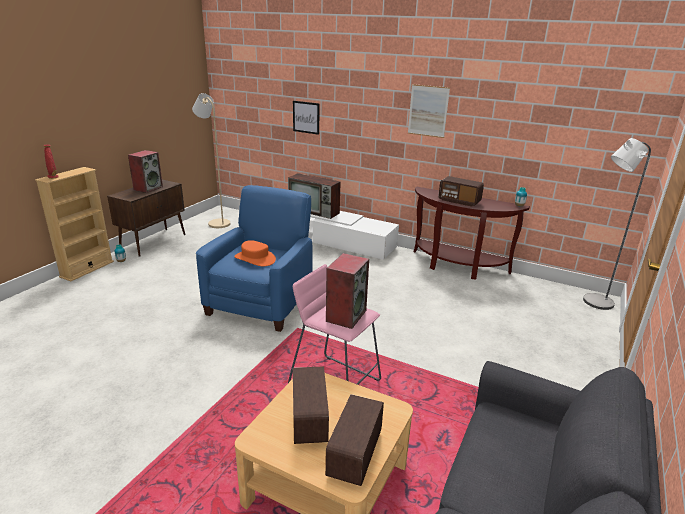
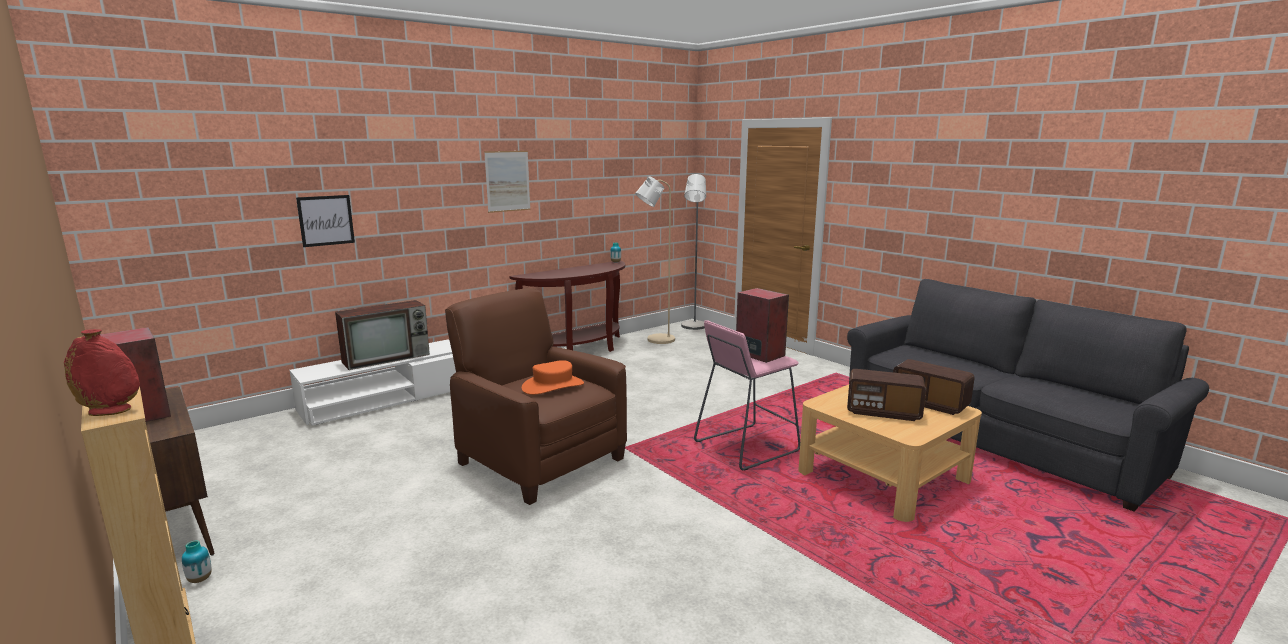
camera: 65 degrees left, 10 degrees down
(216, 223) = (201, 459): beige floor lamp -> beige floor lamp (656, 340)
(261, 302) = (539, 460): blue armchair -> brown armchair
(459, 201) = (577, 272): radio -> none

